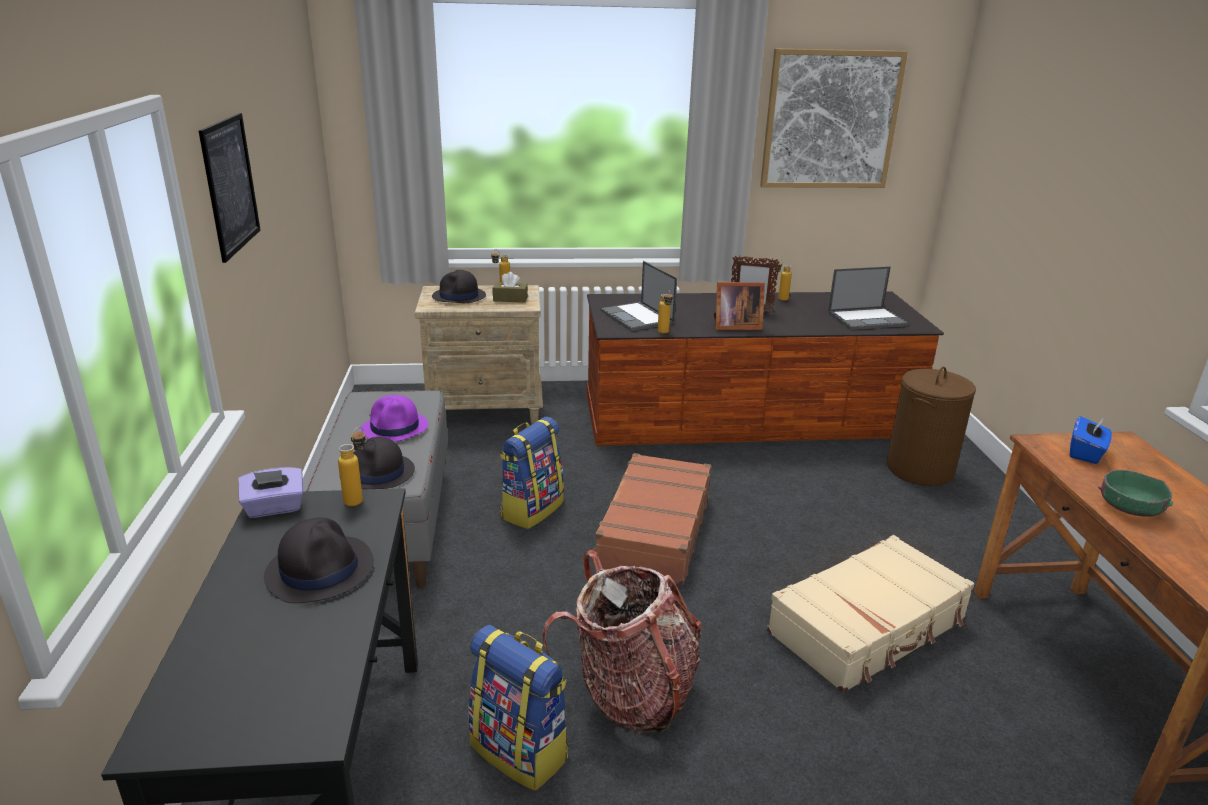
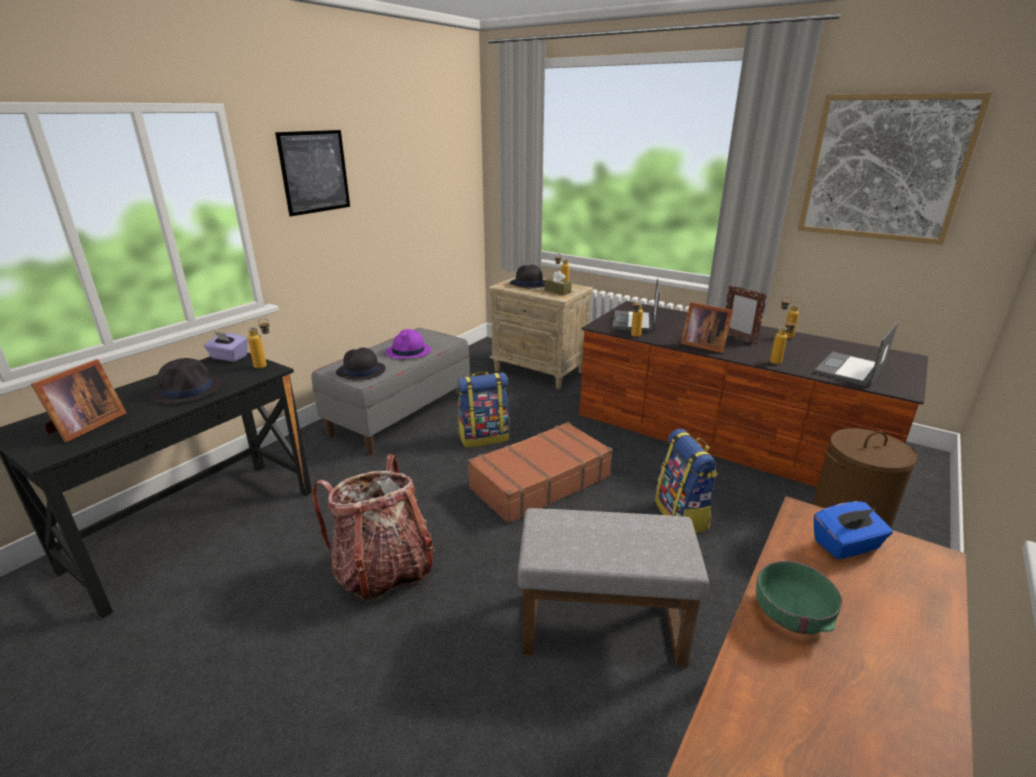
camera: 40 degrees right, 0 degrees up
(275, 677) = (85, 426): none -> picture frame
(521, 751) = (290, 564): backpack -> backpack (682, 515)
(812, 325) = (778, 361): none -> bottle
(867, 319) = (849, 370): laptop -> laptop turned 105 degrees clockwise
(868, 627) = (604, 625): beige suitcase -> grey ottoman

